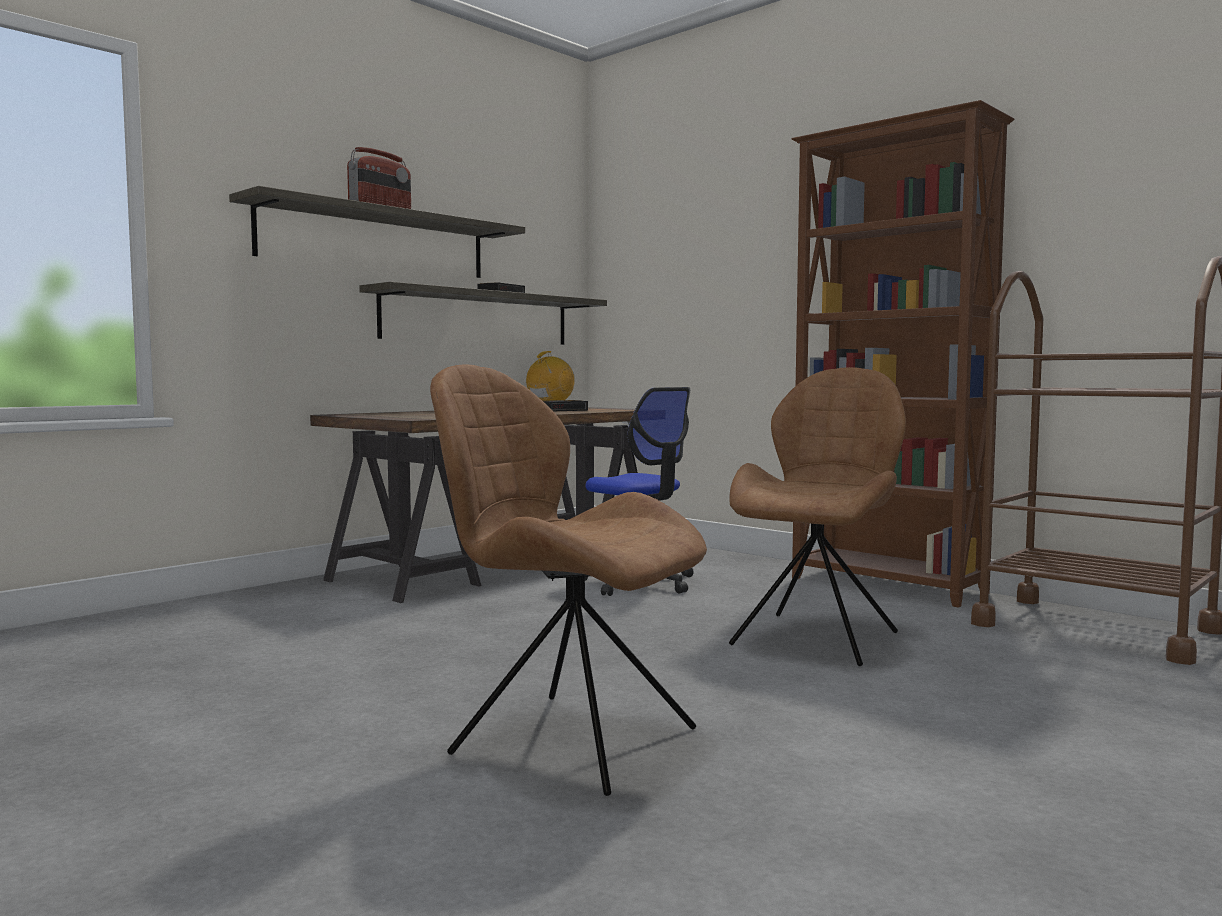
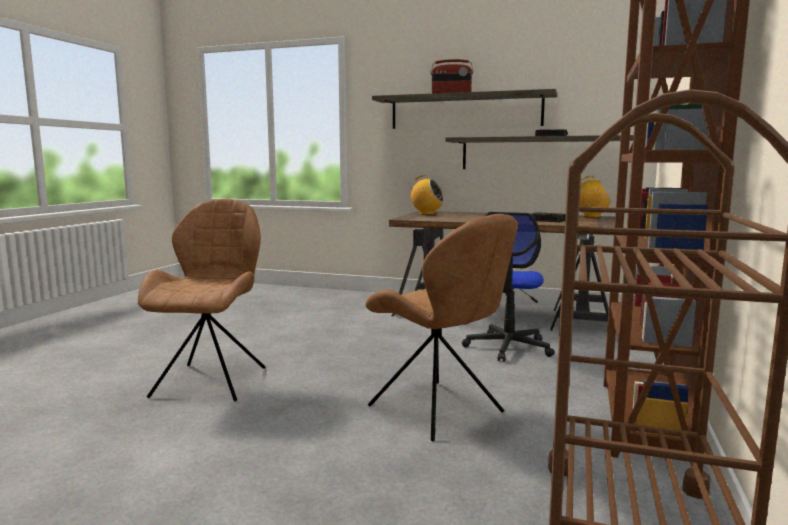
camera: 65 degrees right, 5 degrees up
(373, 415) = (427, 214): none -> radio
(818, 637) = (438, 411): brown chair -> brown chair turned 45 degrees clockwise

